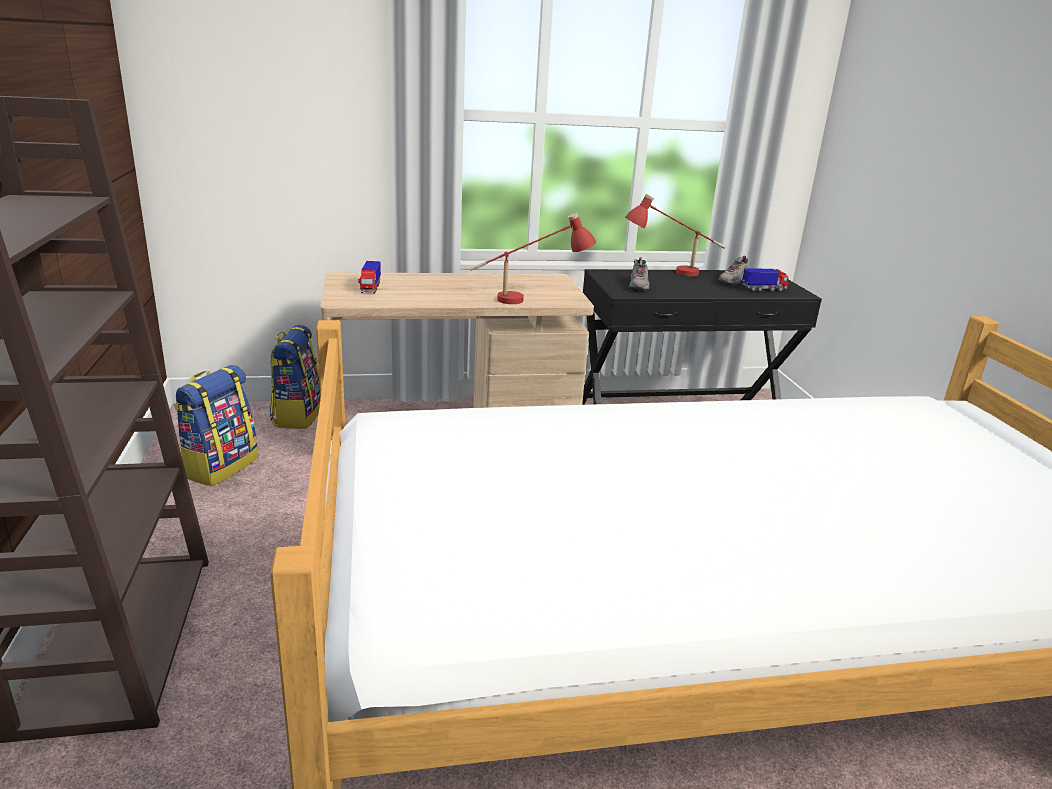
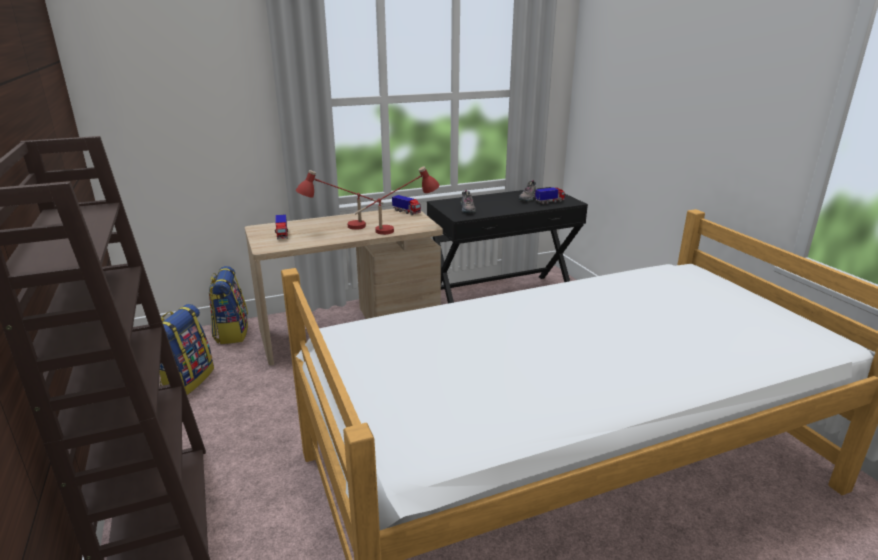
camera: 10 degrees left, 0 degrees up
(551, 280) = (406, 212): none -> toy truck
(670, 273) = (485, 197): red table lamp -> red table lamp (343, 228)

